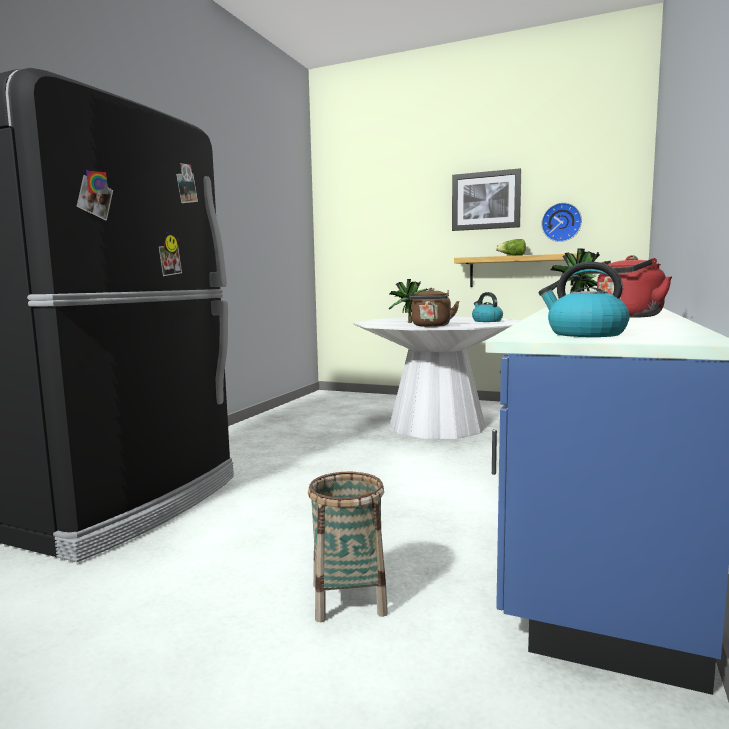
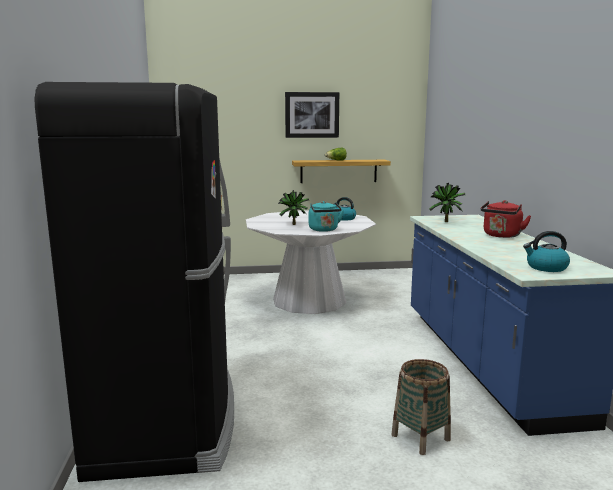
camera: 30 degrees left, 5 degrees up
(431, 326) = (324, 230): brown kettle -> turquoise kettle
(561, 222) = (367, 135): wall clock -> none

